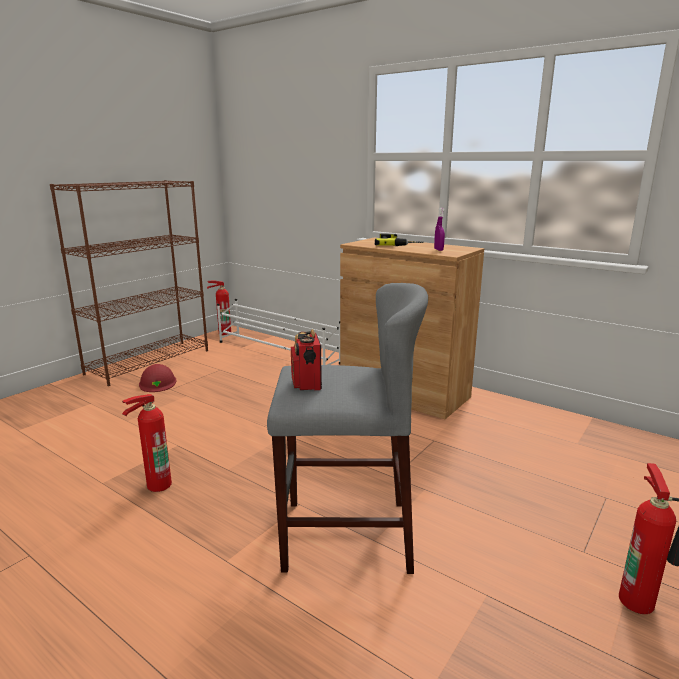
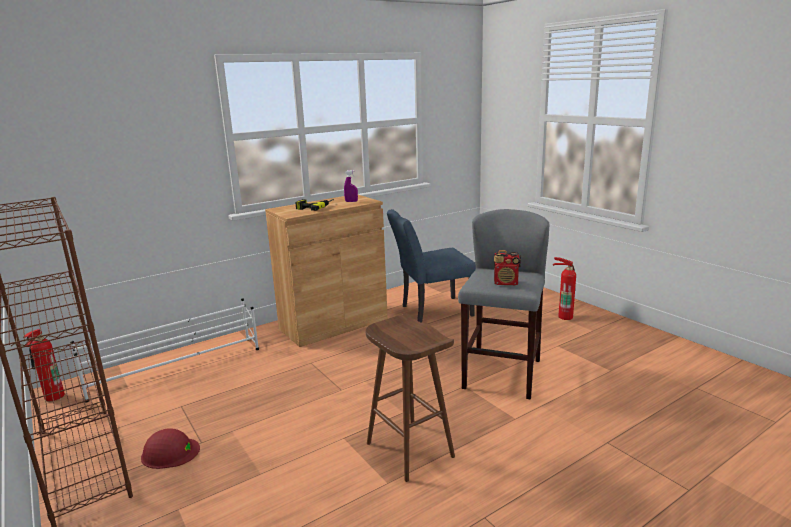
camera: 70 degrees left, 0 degrees up
(156, 485) = (408, 449): fire extinguisher -> brown stool
(499, 445) = (431, 311): none -> blue chair

